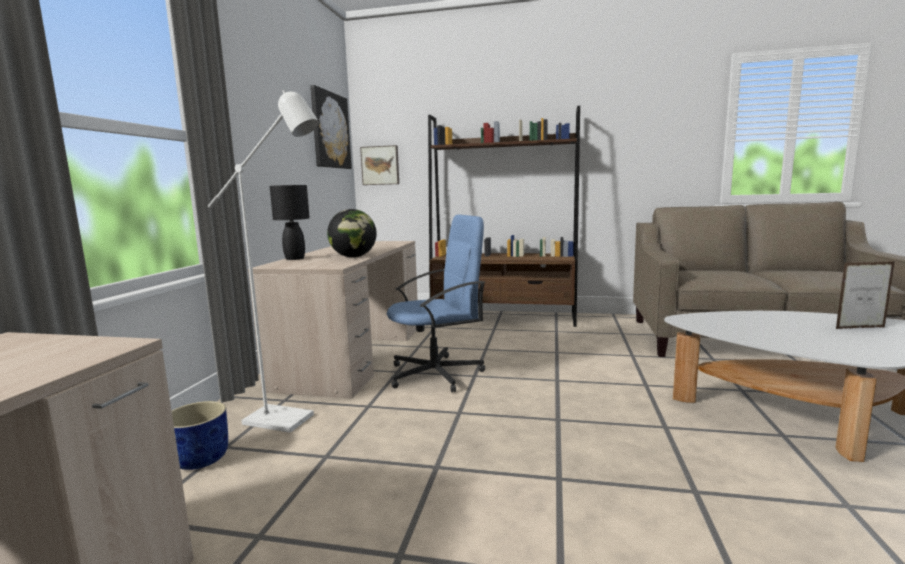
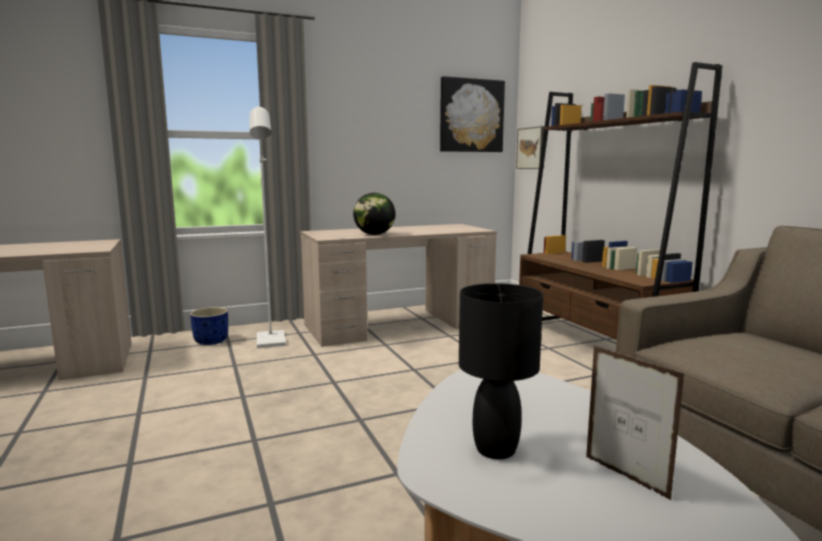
camera: 55 degrees right, 0 degrees up
(294, 258) = (349, 229): black table lamp -> black table lamp (495, 449)
(437, 374) = (398, 357): blue office chair -> none

